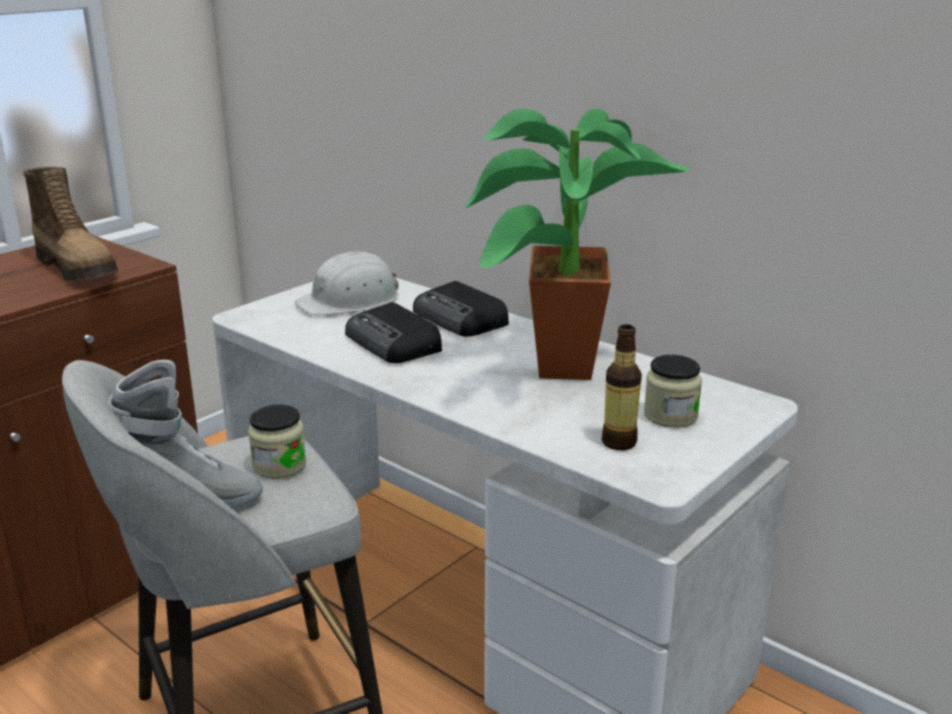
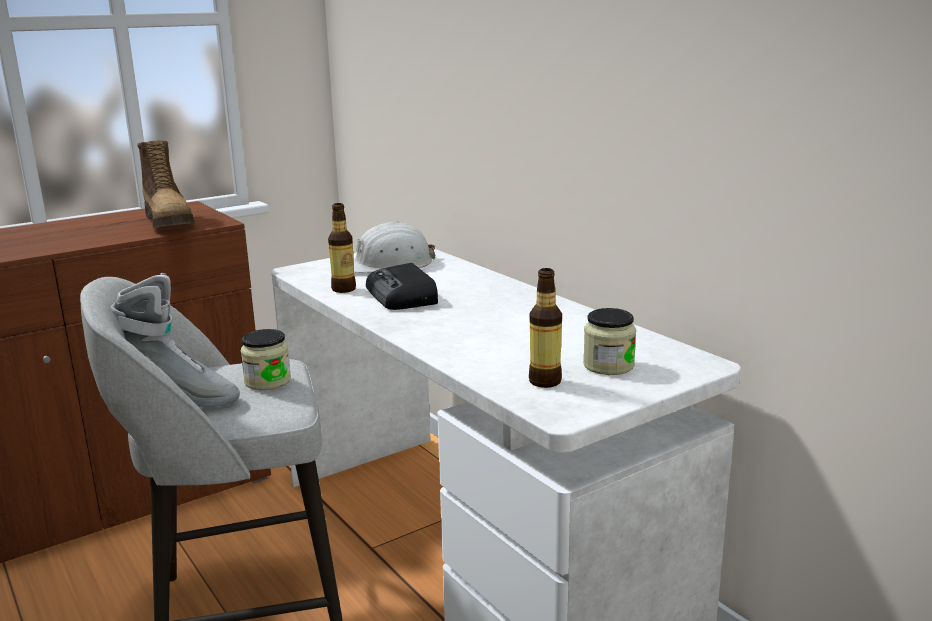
camera: 15 degrees right, 5 degrees down
(319, 339) = (344, 289): none -> bottle
(461, 319) = (472, 282): radio -> none
(557, 374) = (527, 327): potted plant -> none

